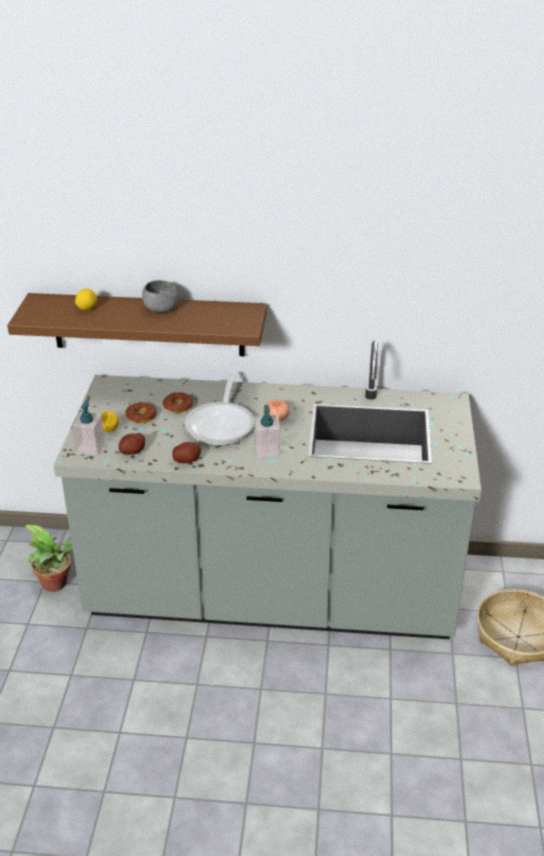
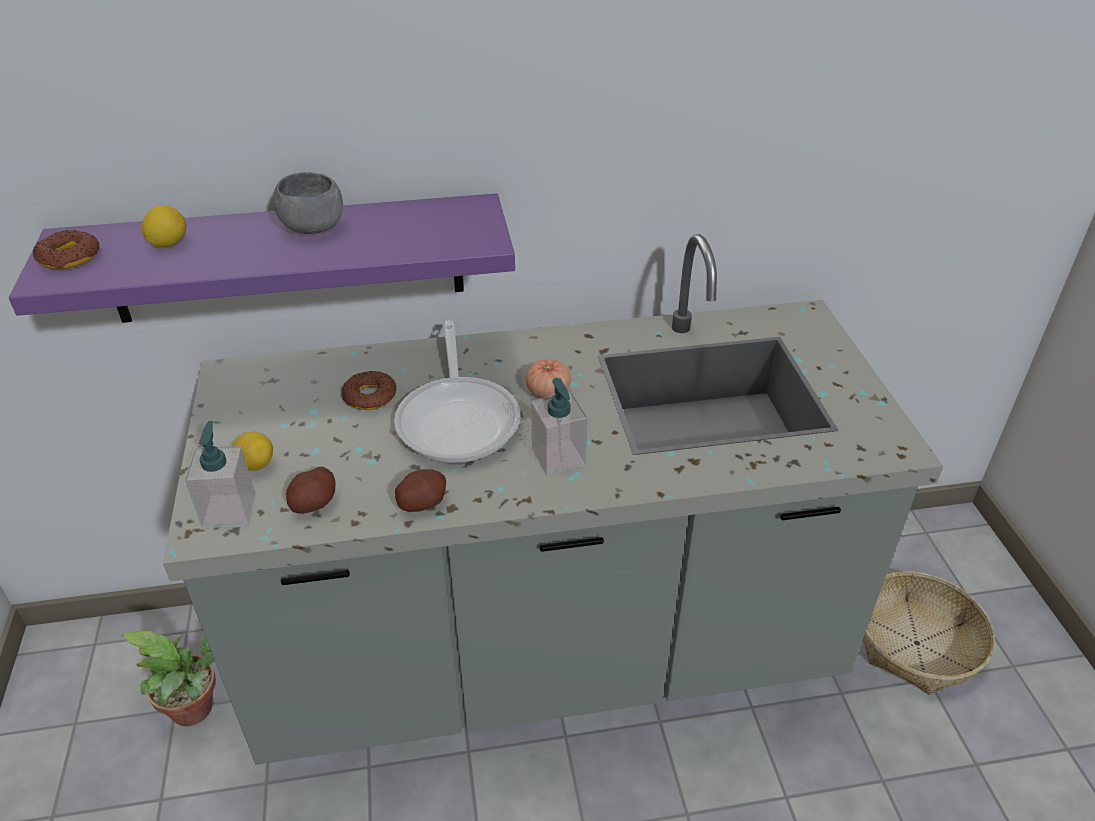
camera: 15 degrees left, 5 degrees up
(141, 416) = (309, 427): donut -> donut (69, 257)
(148, 324) = (287, 259): brown shelf -> purple shelf

